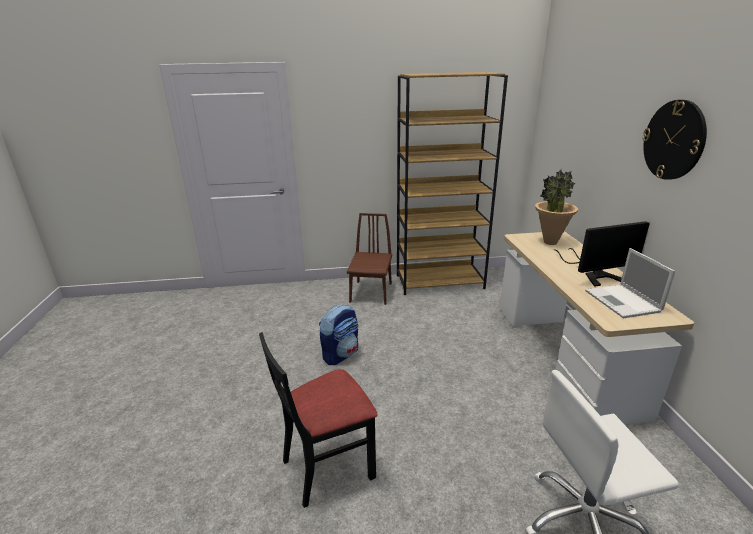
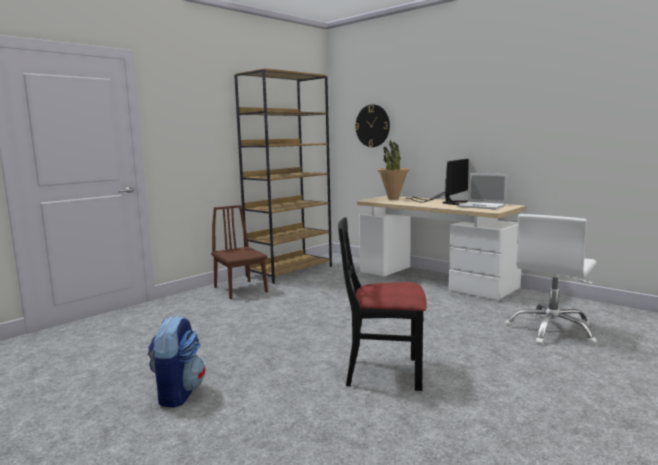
camera: 40 degrees left, 15 degrees down
(327, 466) = (383, 372): black chair -> black chair turned 75 degrees clockwise
(341, 354) = (281, 324): backpack -> backpack (178, 393)
(674, 140) = (472, 101): wall clock -> wall clock (372, 126)

